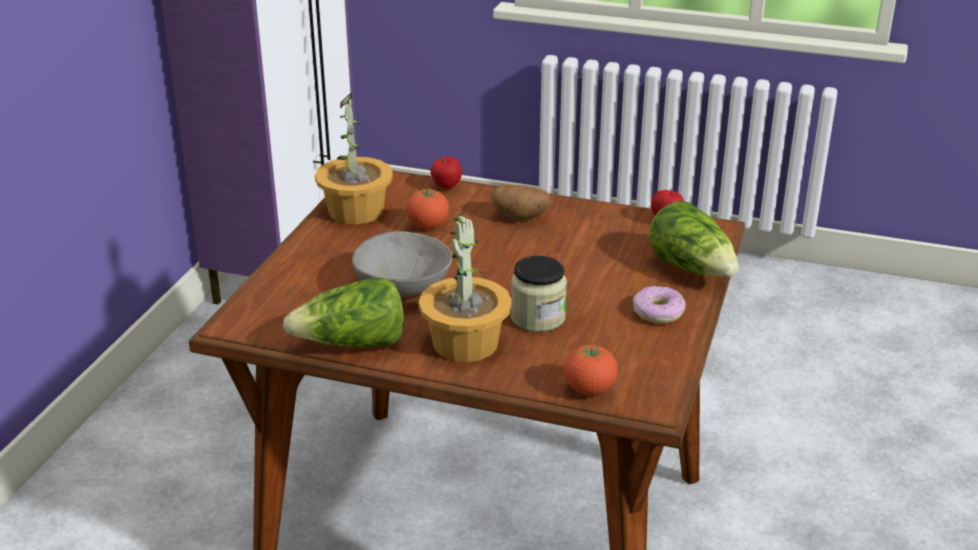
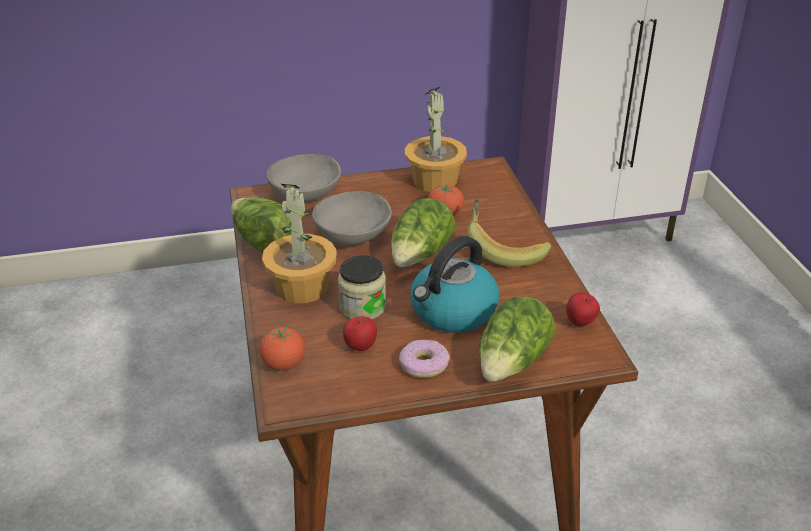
camera: 60 degrees right, 5 degrees up
(280, 292) = (305, 194): none -> grey bowl
(446, 187) = (511, 202): apple -> apple (360, 347)
(484, 261) = (420, 256): none -> lettuce
(520, 217) = (504, 249): potato -> banana
(593, 273) = (453, 312): none -> kettle

